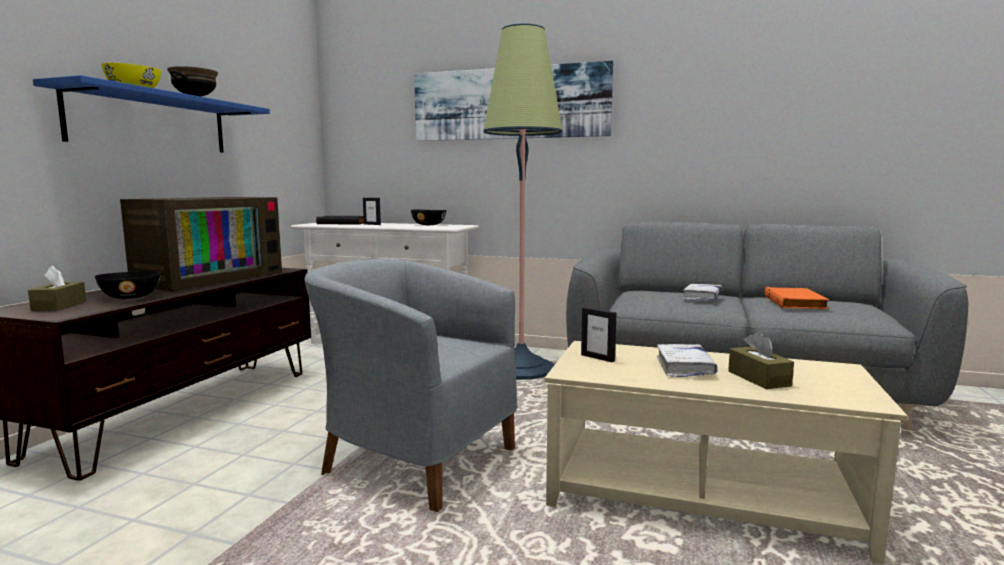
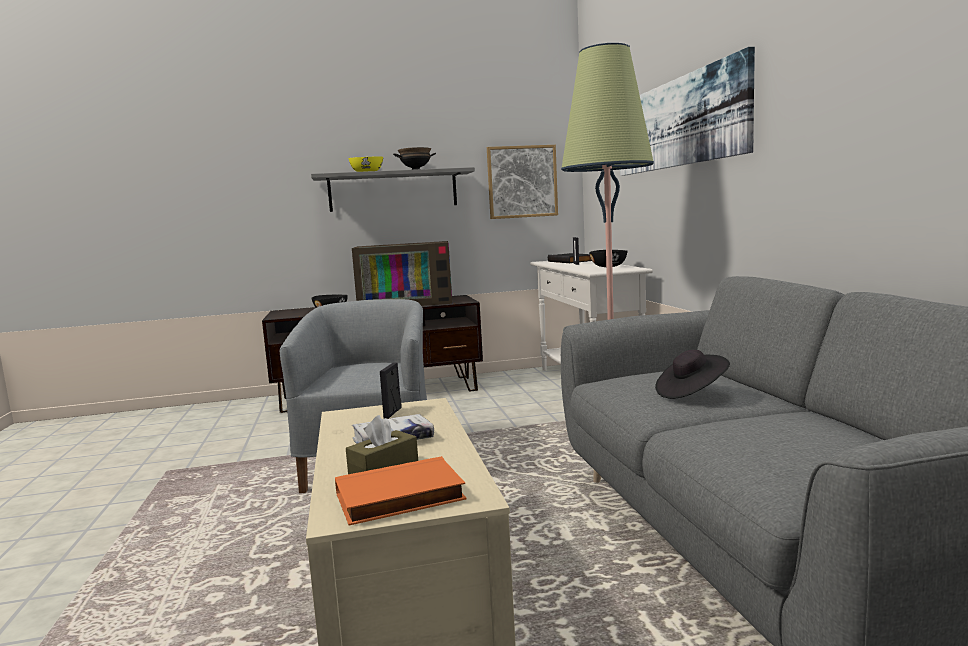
camera: 60 degrees right, 0 degrees up
(59, 305) = (298, 311): brown tissue box -> none
(151, 122) = (393, 191): blue shelf -> grey shelf
(279, 134) = (522, 182): none -> picture
(702, 297) = (691, 392): white book -> black hat
(796, 302) = (773, 431): orange book -> orange book (399, 498)

